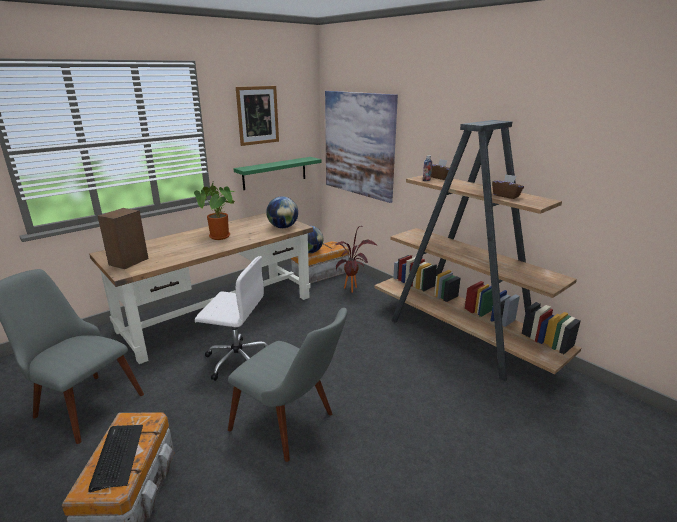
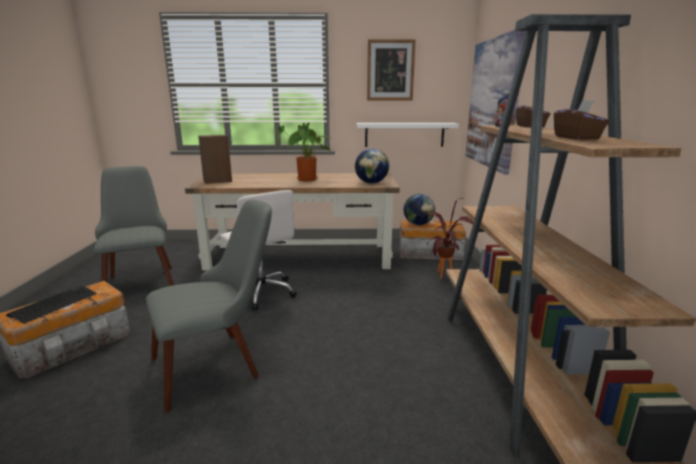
camera: 40 degrees right, 5 degrees down
(274, 173) = (404, 134): green shelf -> white shelf
(292, 426) = (219, 362): grey chair -> grey chair turned 105 degrees counterclockwise

